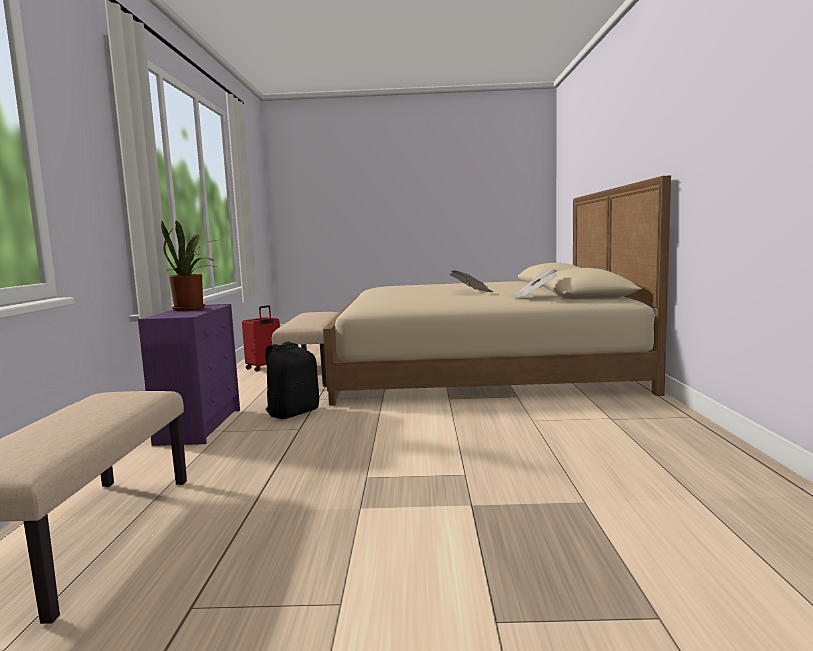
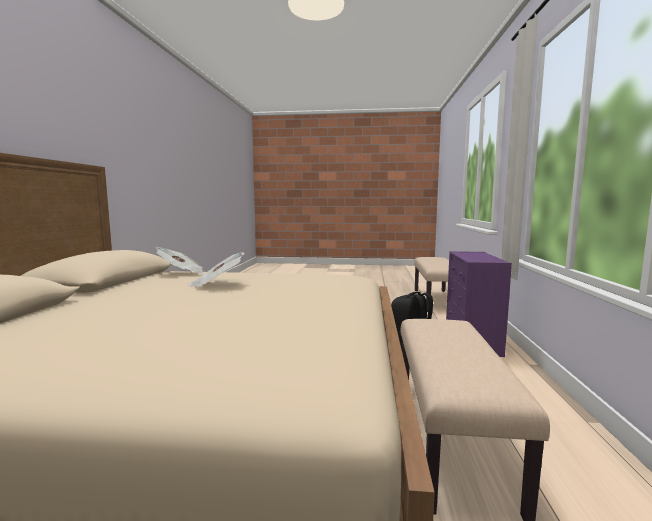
camera: 175 degrees left, 0 degrees up
(192, 309) = (480, 257): potted plant -> none
(264, 368) = (582, 479): red suitcase -> none

